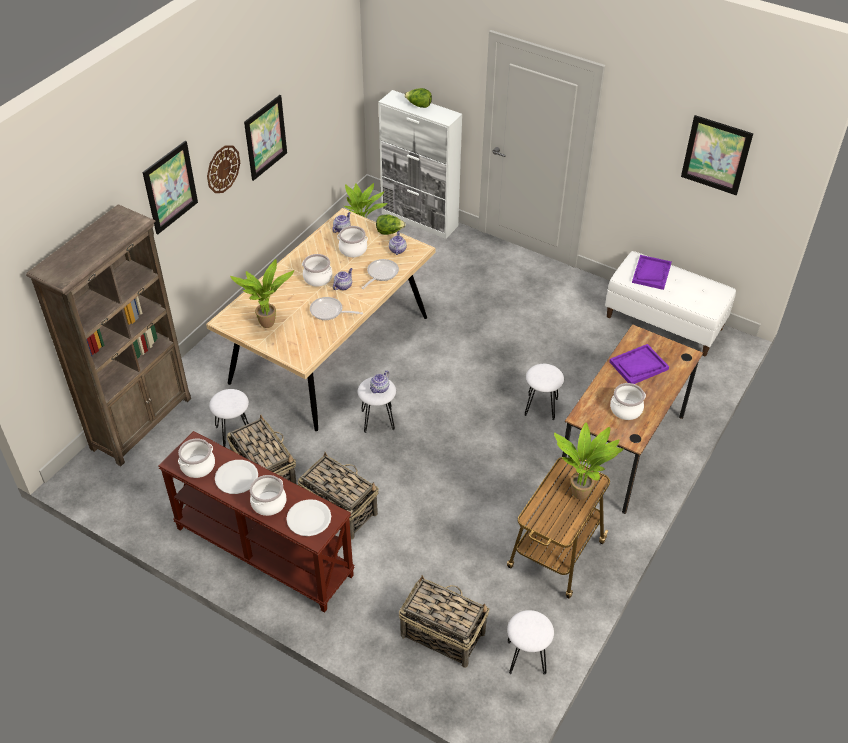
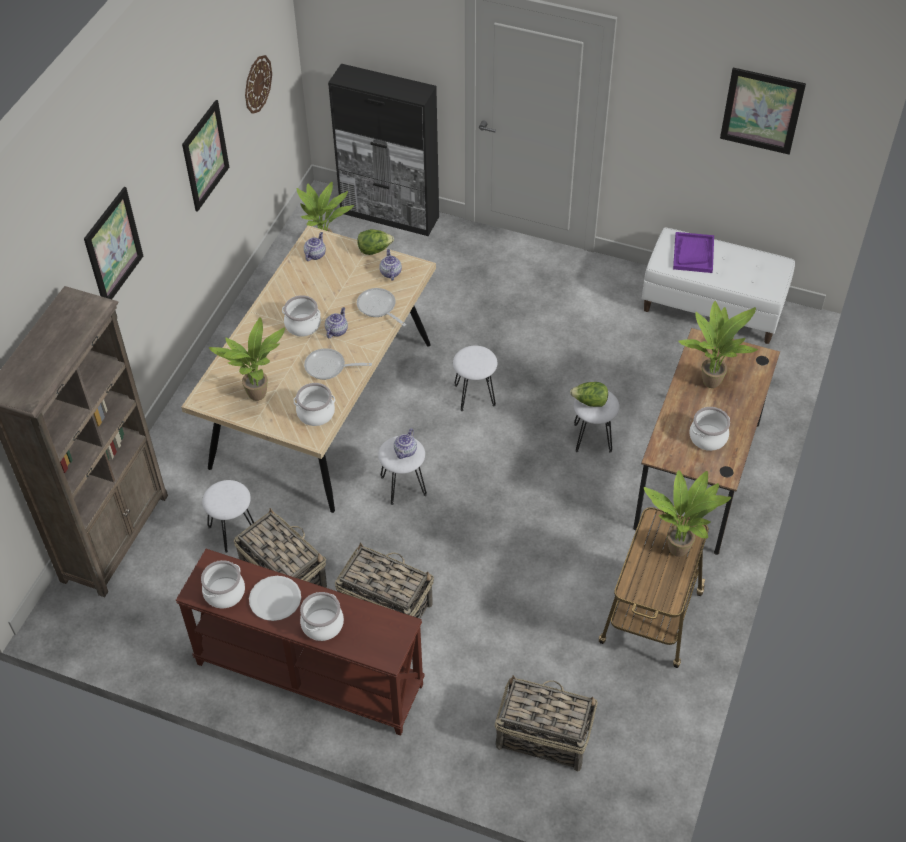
camera: 10 degrees left, 5 degrees up
(223, 169) = (165, 207): wall clock -> wall clock (257, 84)
(309, 518) = (375, 635): white plate -> none
(353, 249) = (336, 280): cooking pot -> cooking pot (316, 413)
(380, 274) = (378, 308): frying pan -> frying pan turned 60 degrees counterclockwise
(418, 105) = (380, 81): lettuce -> lettuce (589, 402)
(420, 220) = (390, 215): white cabinet -> black cabinet
(526, 658) = (645, 746): white stool -> white stool (475, 395)
(638, 366) = (710, 380): purple tray -> potted plant

